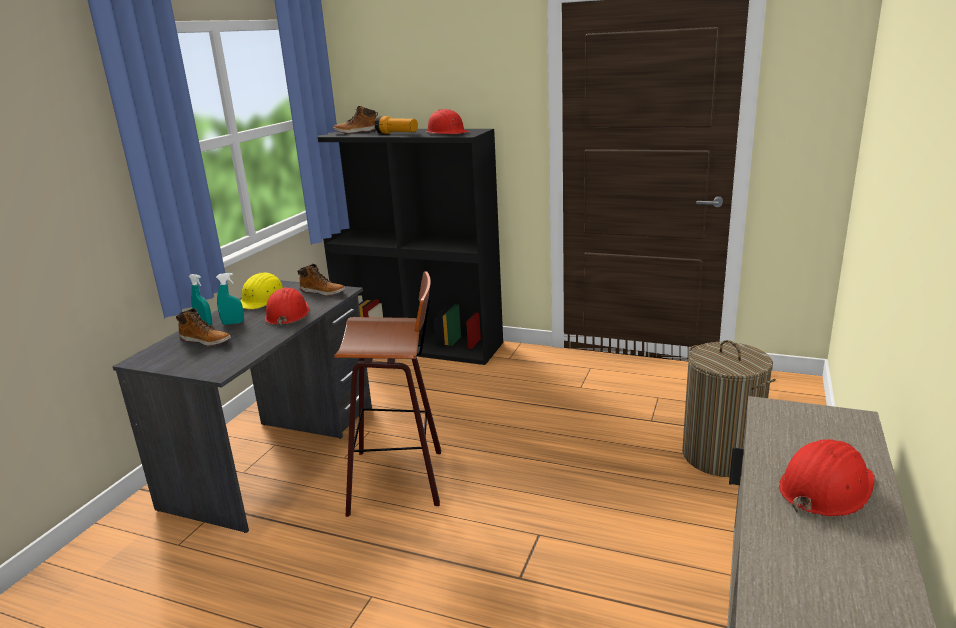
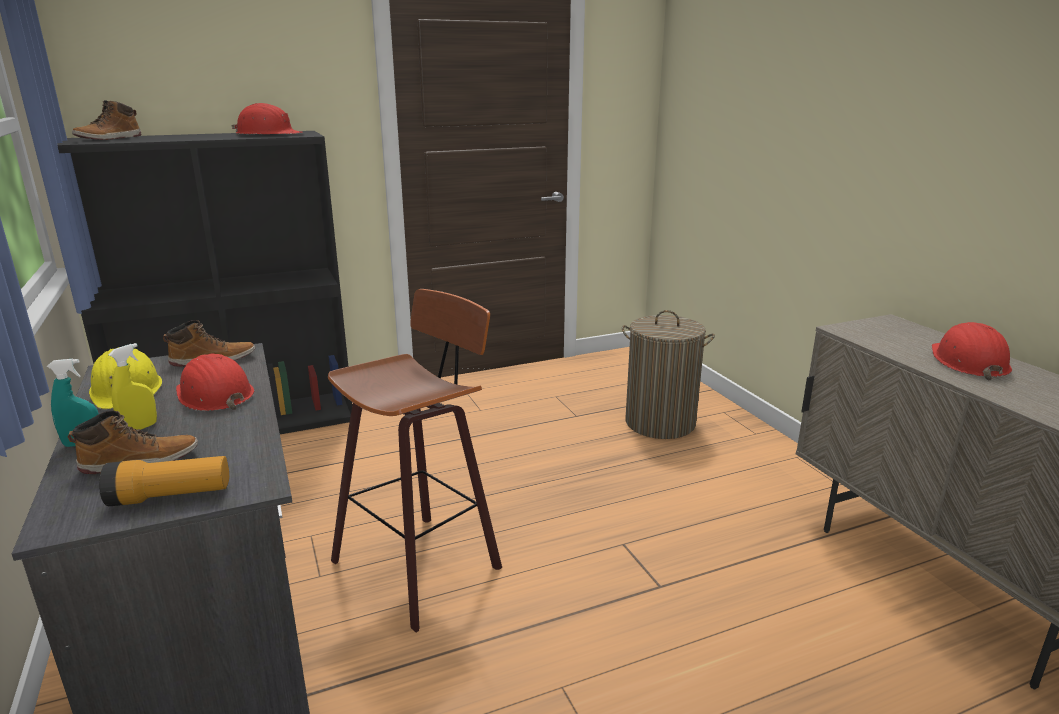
camera: 45 degrees left, 0 degrees up
(233, 323) = (140, 428): turquoise spray bottle -> yellow spray bottle
(397, 133) = (193, 137): flashlight -> flashlight (170, 496)

